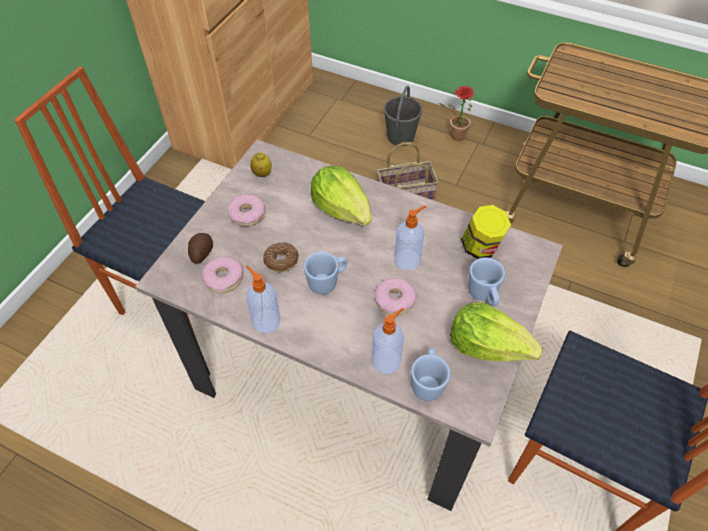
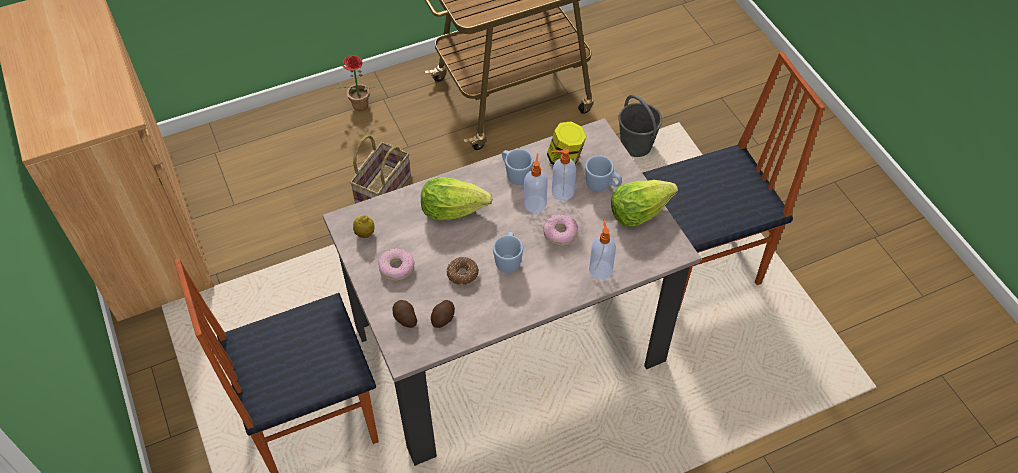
camera: 50 degrees left, 0 degrees up
(224, 278) = (444, 318): donut -> potato
(265, 320) = (505, 315): soap dispenser -> soap dispenser (561, 192)
(400, 136) = (315, 142): grey bucket -> grey bucket (635, 146)
(427, 382) = (635, 259): blue mug -> blue mug (515, 174)

